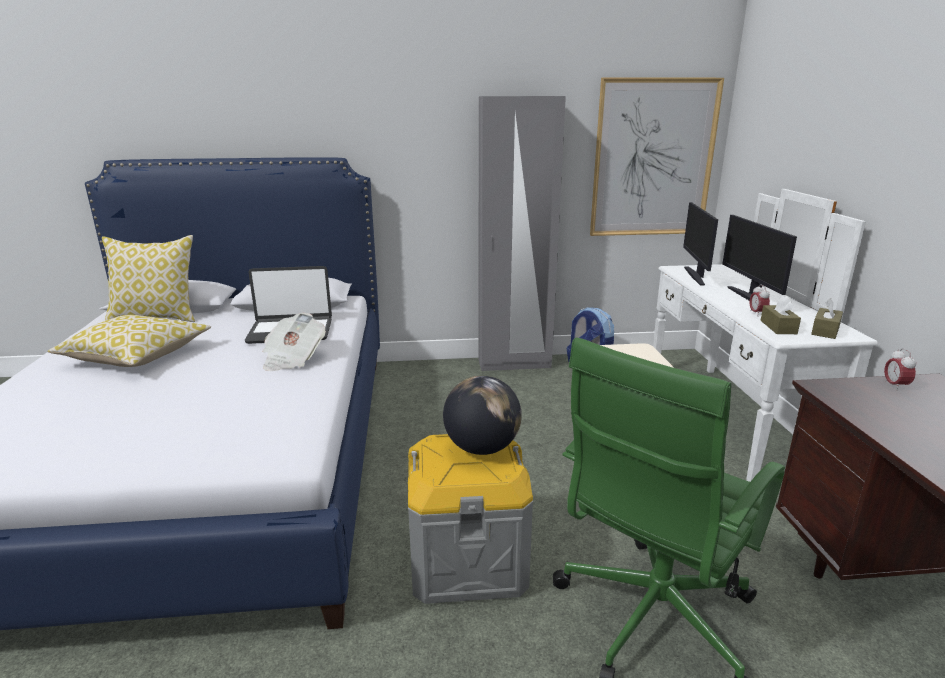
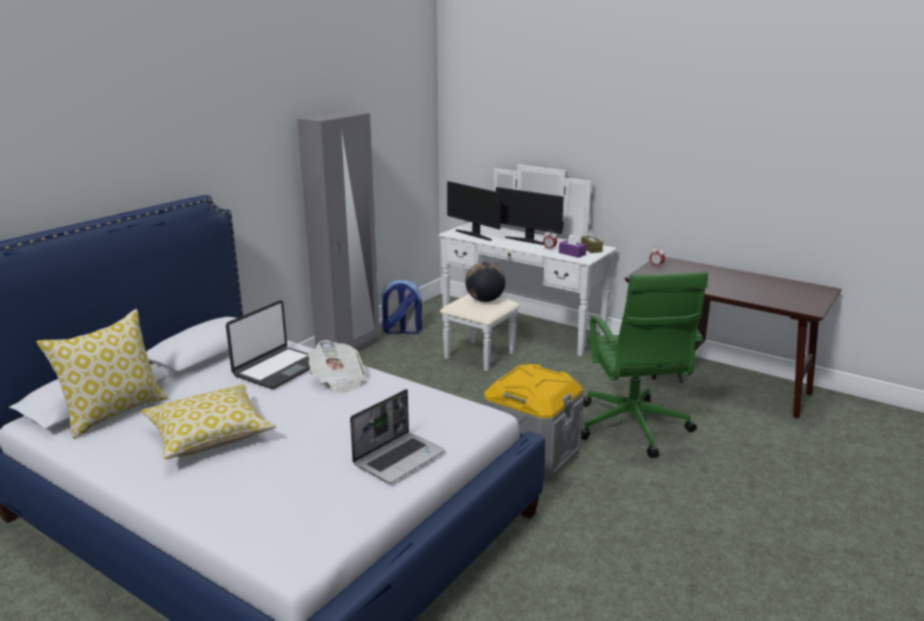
camera: 50 degrees left, 0 degrees up
(140, 446) = (399, 458): none -> laptop
(482, 448) = (531, 374): globe -> globe (485, 300)
(653, 159) = (404, 151): picture -> none
(778, 327) = (572, 253): brown tissue box -> purple tissue box

